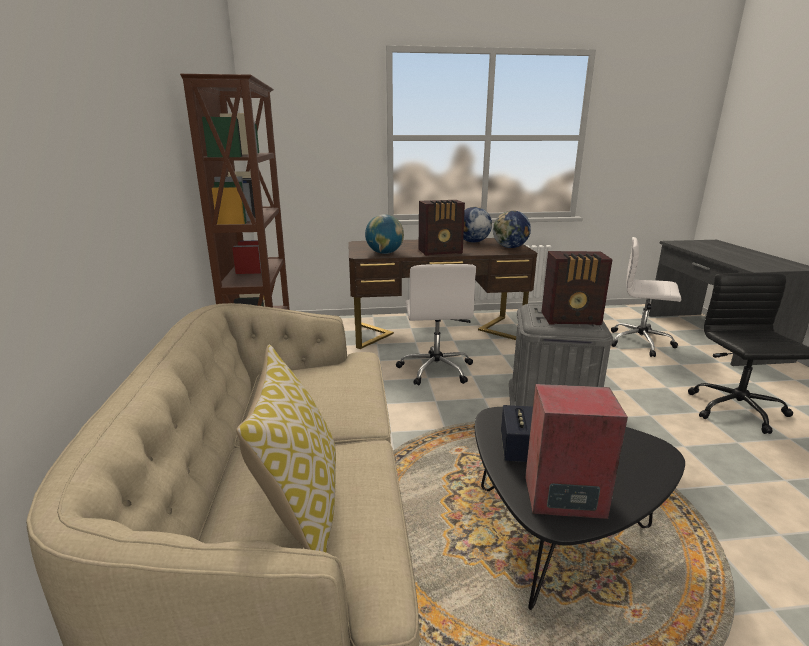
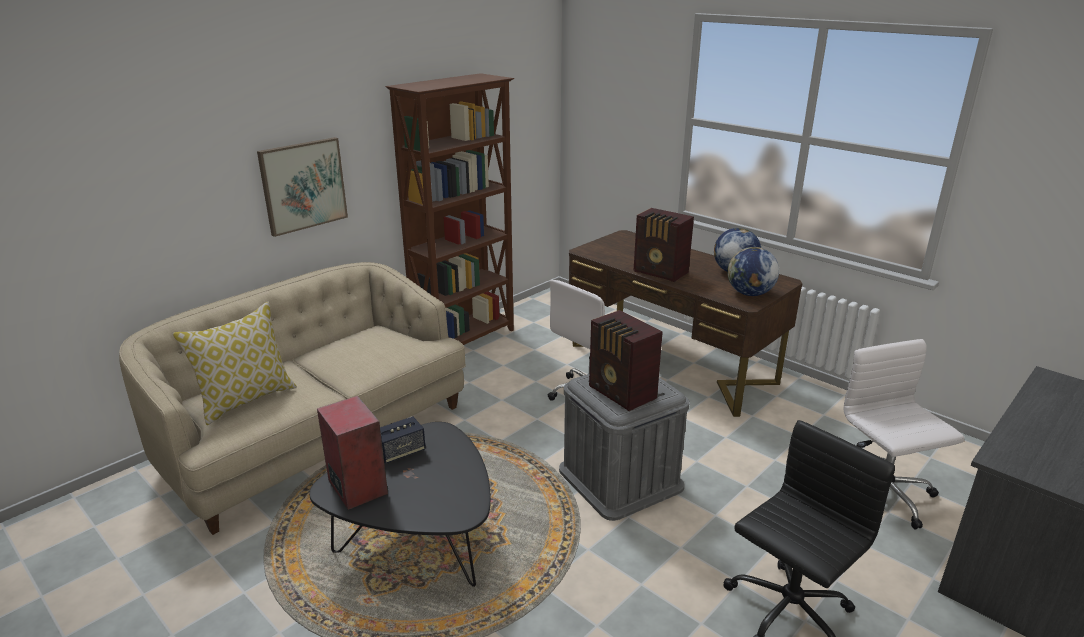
camera: 50 degrees right, 5 degrees up
(139, 200) = (303, 185): none -> picture
(384, 253) = (609, 255): globe -> none

